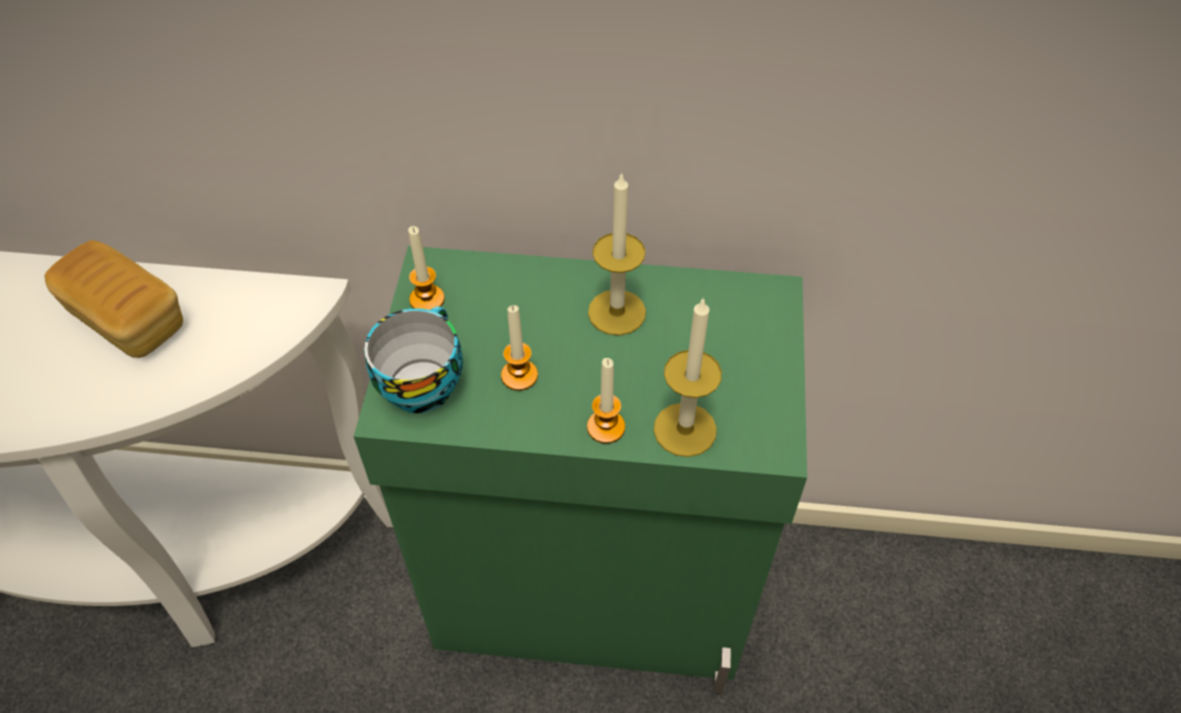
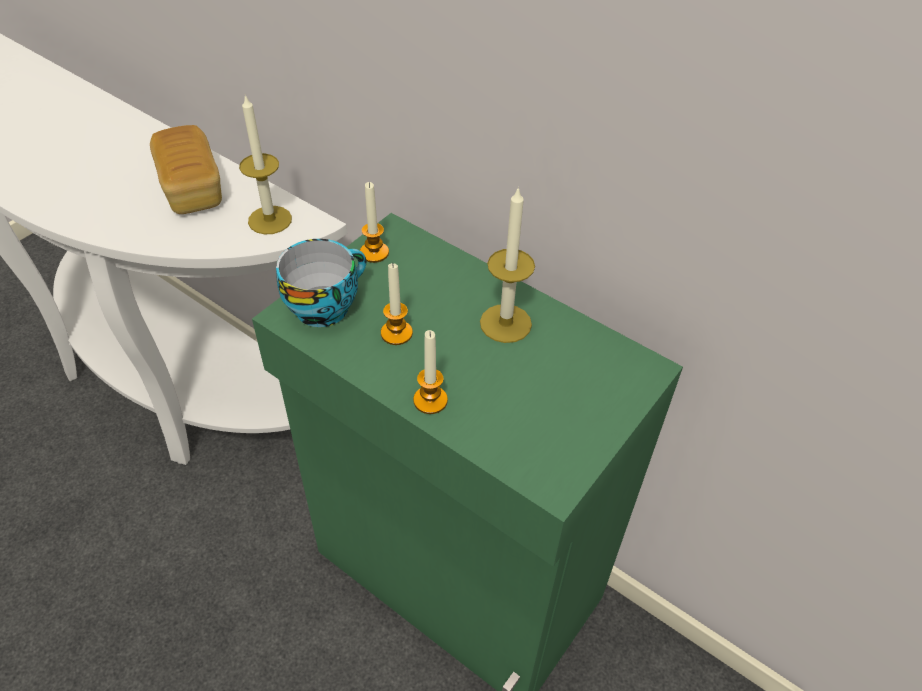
camera: 30 degrees right, 5 degrees down
(685, 429) = (490, 433): candle -> candle (270, 220)

